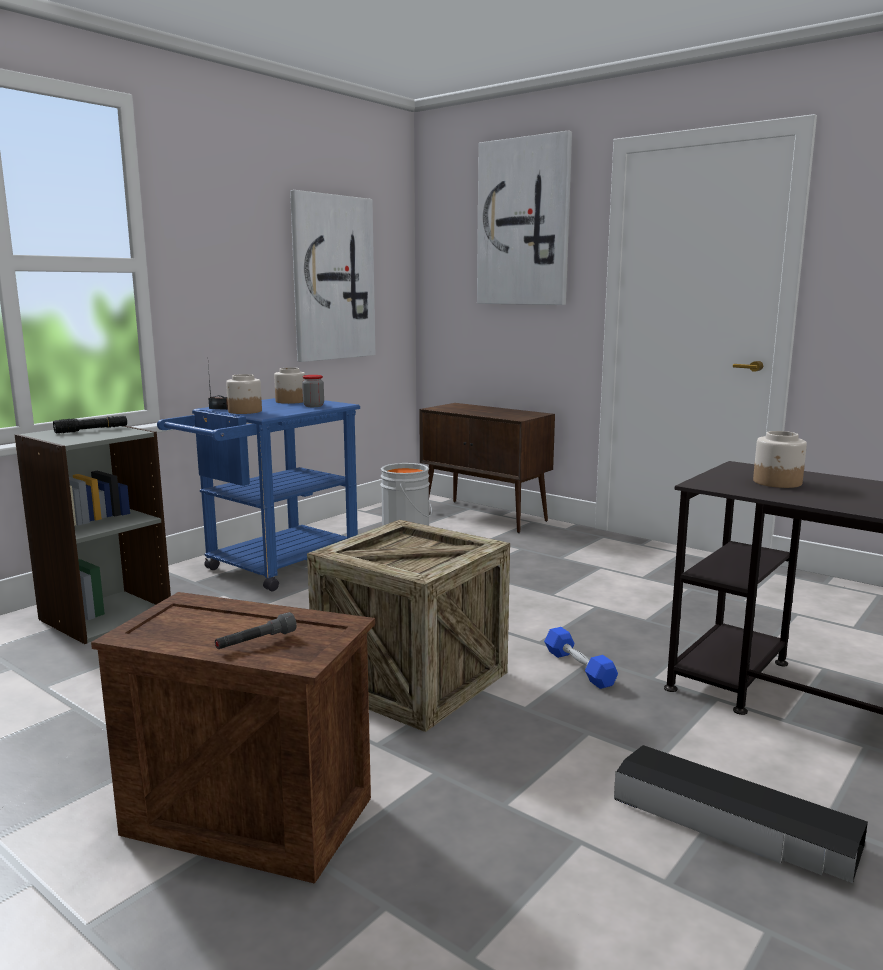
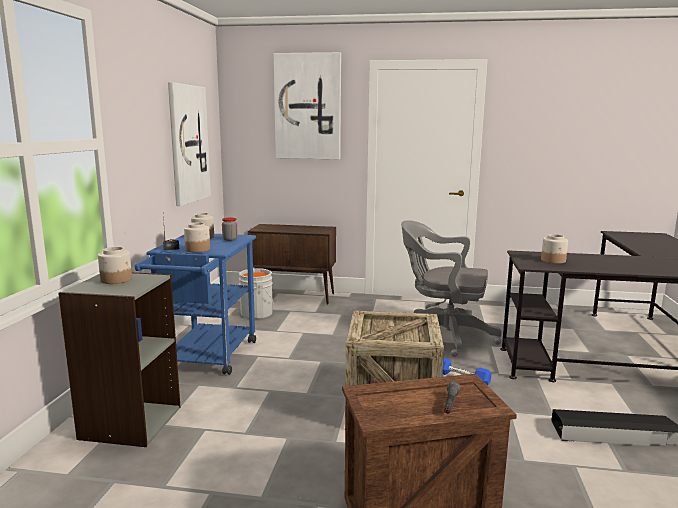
camera: 30 degrees left, 0 degrees up
(92, 430) = (116, 280): black flashlight -> jar
(637, 605) = (443, 335): none -> grey office chair

